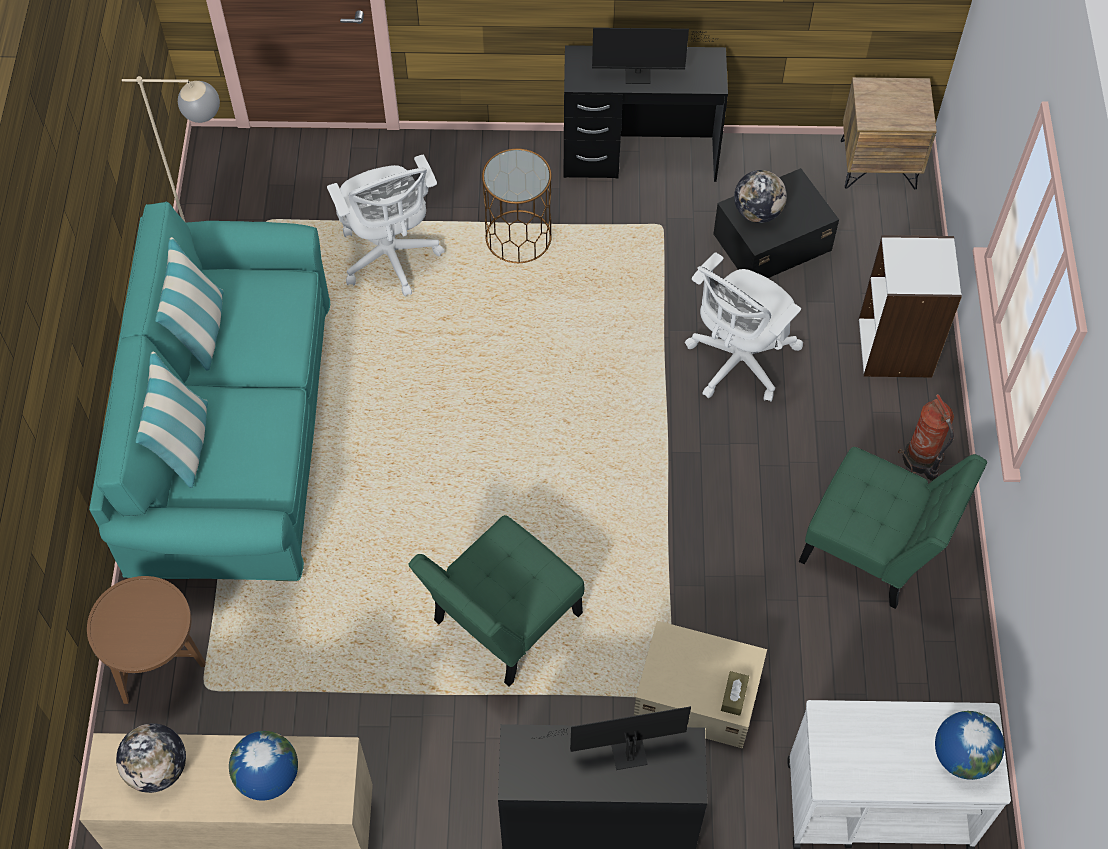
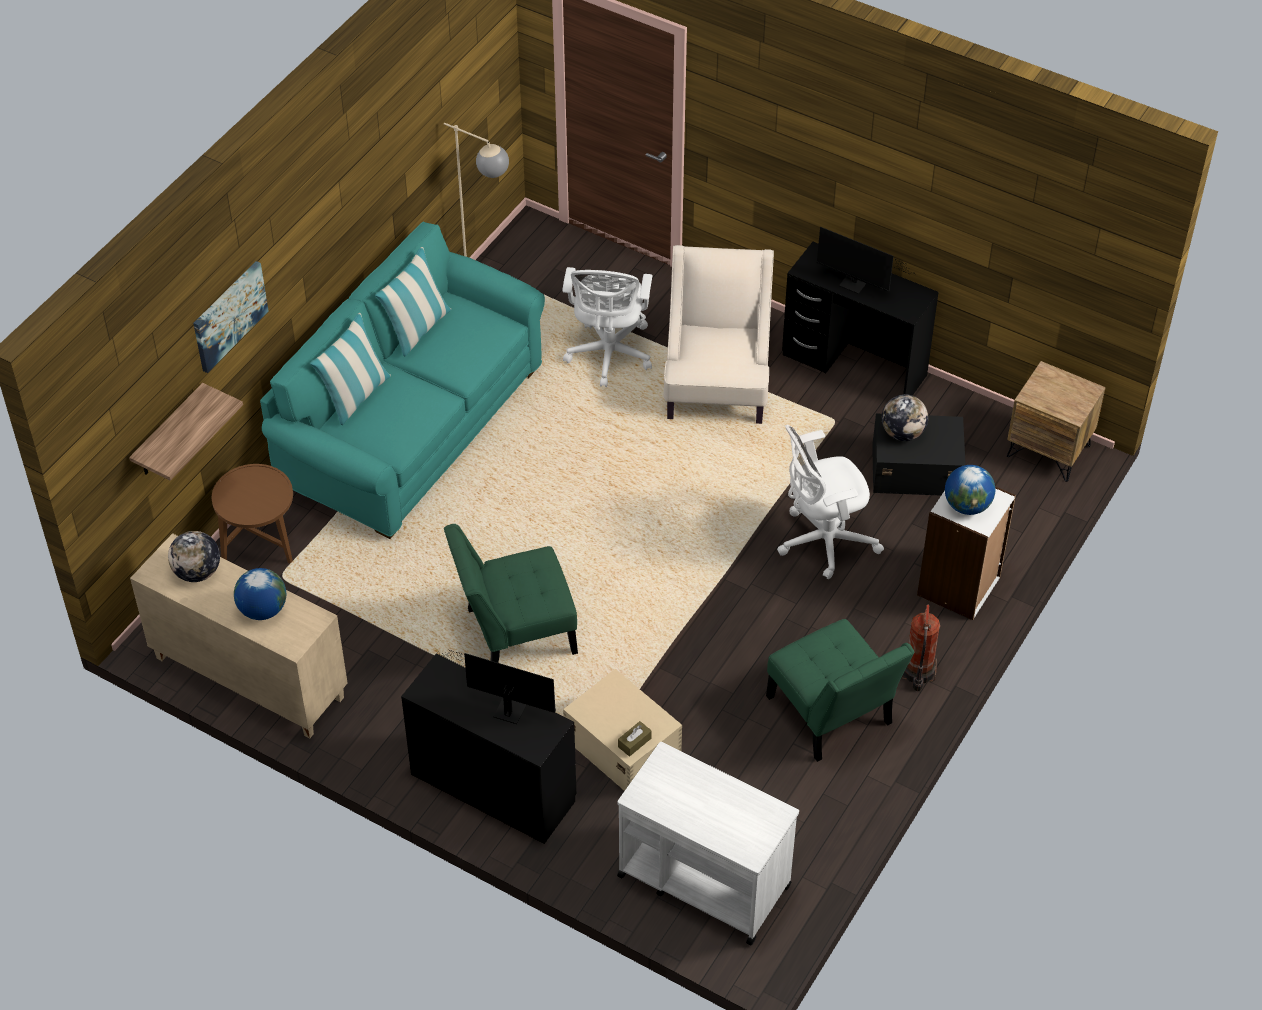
camera: 30 degrees right, 10 degrees down
(31, 621) = (169, 432): none -> shelf
(33, 444) = (229, 315): none -> picture
(518, 237) = (716, 382): brown side table -> beige armchair
(962, 756) = (745, 828): globe -> globe (967, 505)

